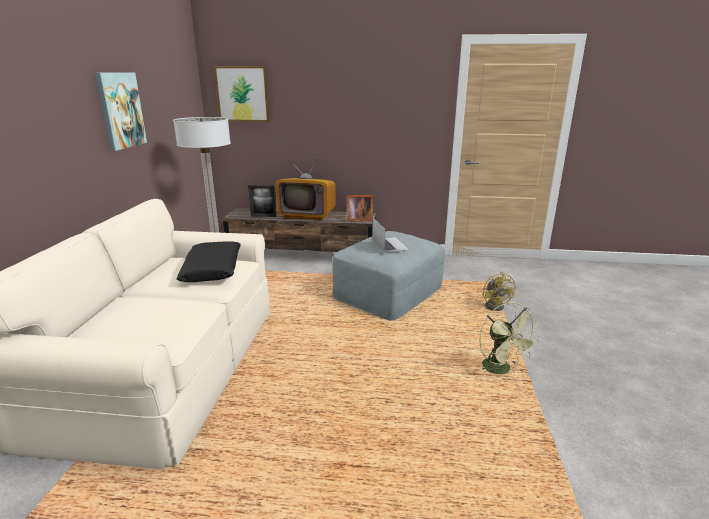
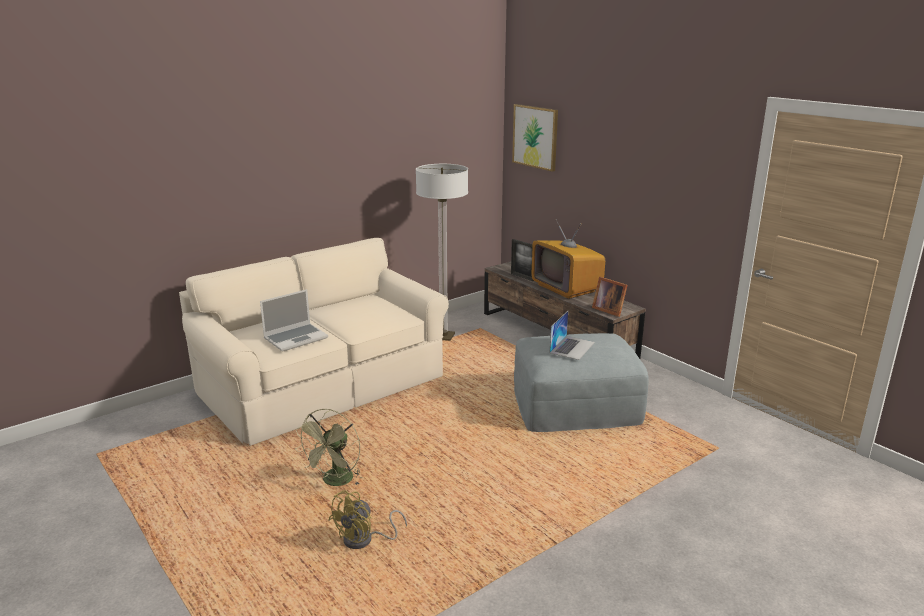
camera: 45 degrees right, 0 degrees up
(121, 110) = (372, 155): picture -> none
(167, 316) = (296, 338): none -> laptop
(213, 269) = (377, 314): black pillow -> none
(496, 305) = (668, 471): yellow fan -> yellow fan (364, 540)
(501, 370) = (548, 521): green fan -> green fan (335, 482)

